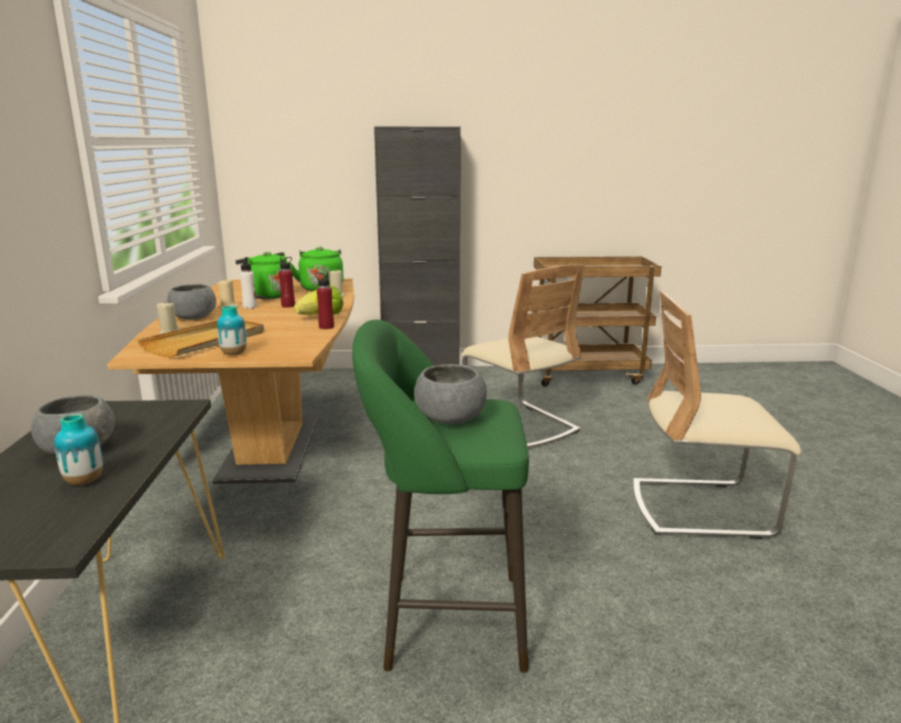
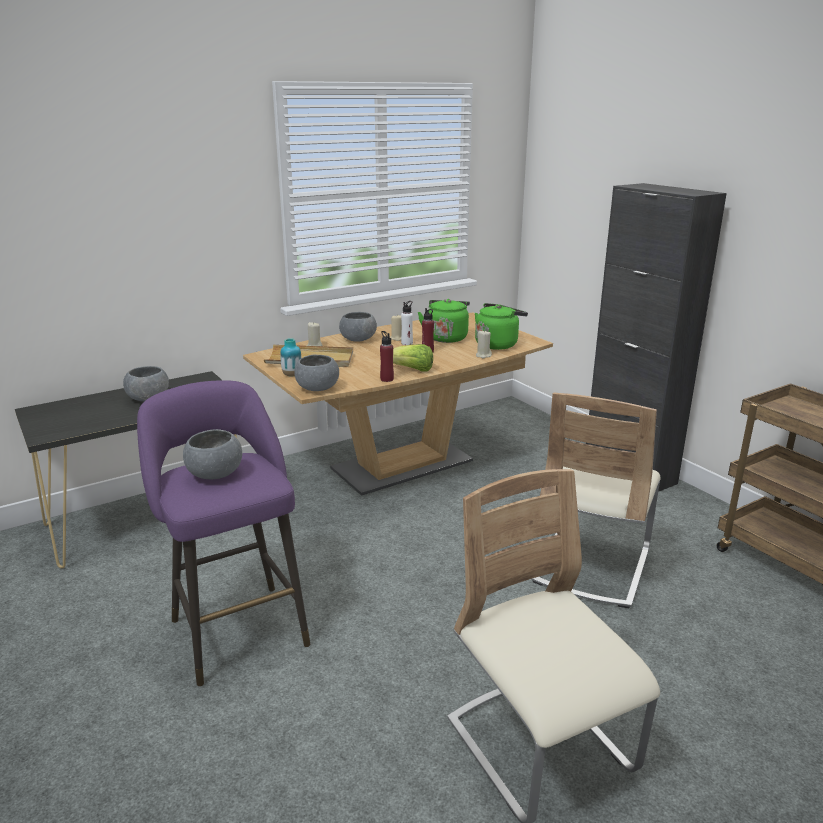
camera: 60 degrees right, 5 degrees up
(84, 481) = (112, 414): vase -> none
(295, 351) = (317, 388): none -> grey bowl
(444, 620) = (236, 627): green stool -> purple stool

